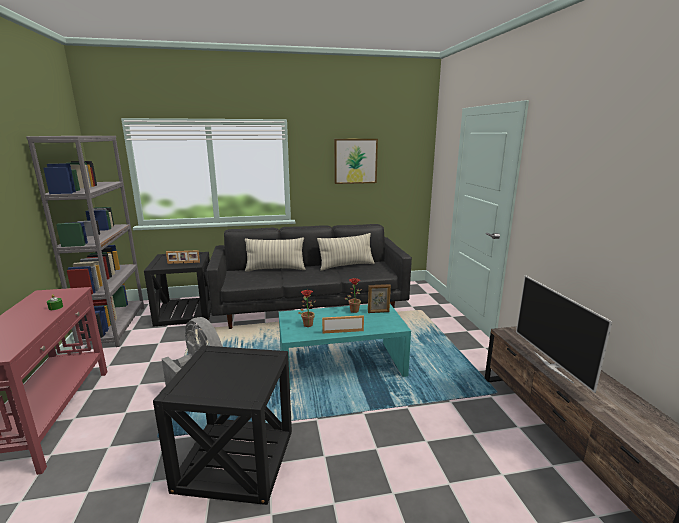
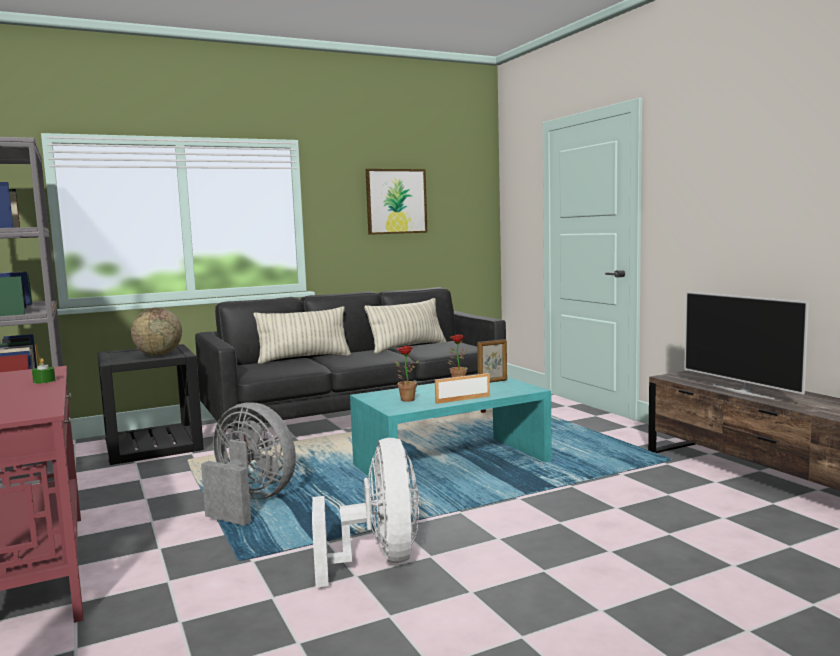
camera: 15 degrees left, 10 degrees down
(183, 263) = (159, 355): picture frame -> globe
(236, 460) = (379, 560): black side table -> white fan

